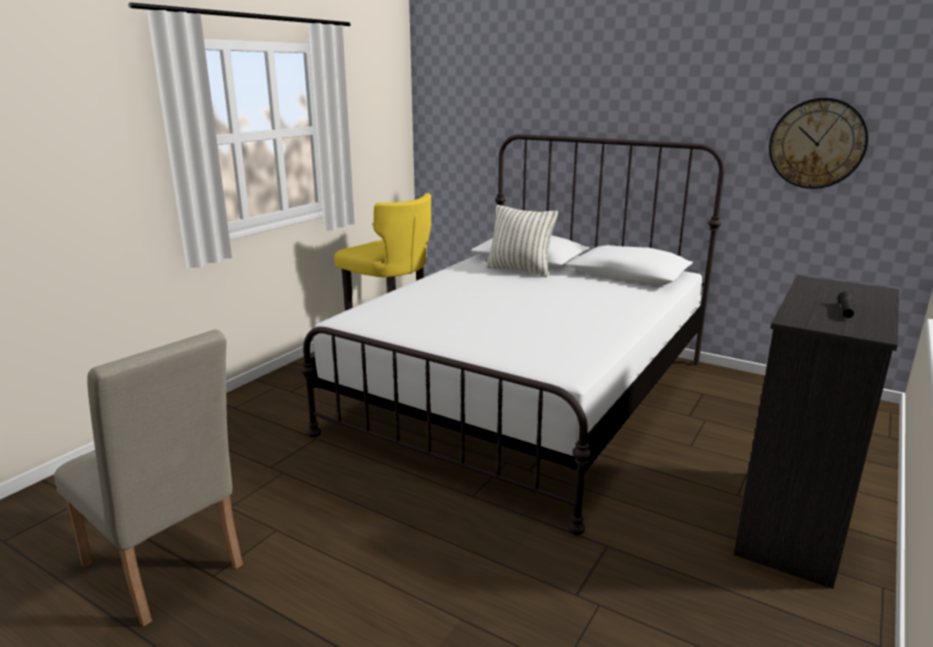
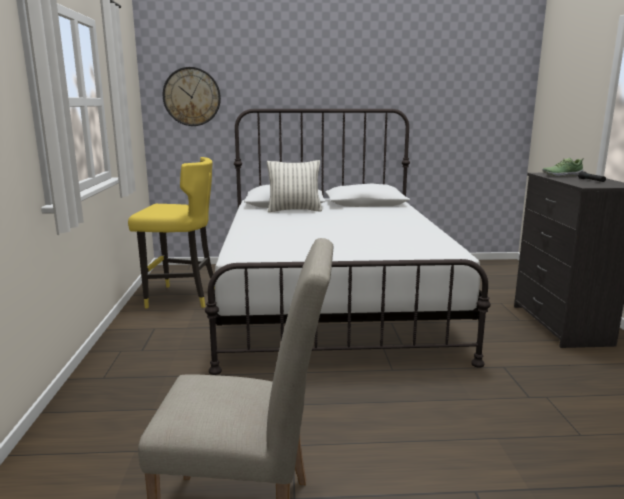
camera: 35 degrees left, 5 degrees down
(817, 143) = (460, 105): wall clock -> wall clock (192, 97)
(834, 291) = (562, 175): none -> shoe

